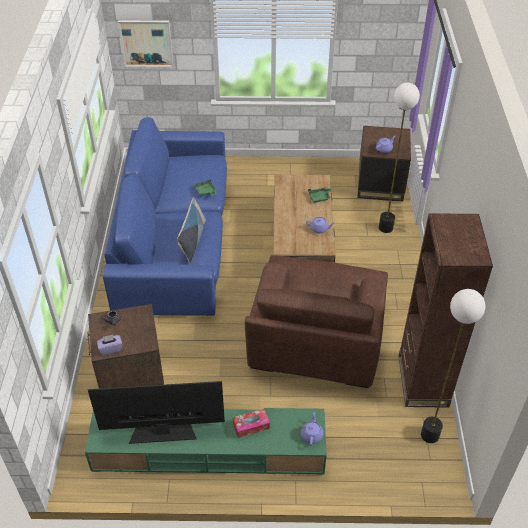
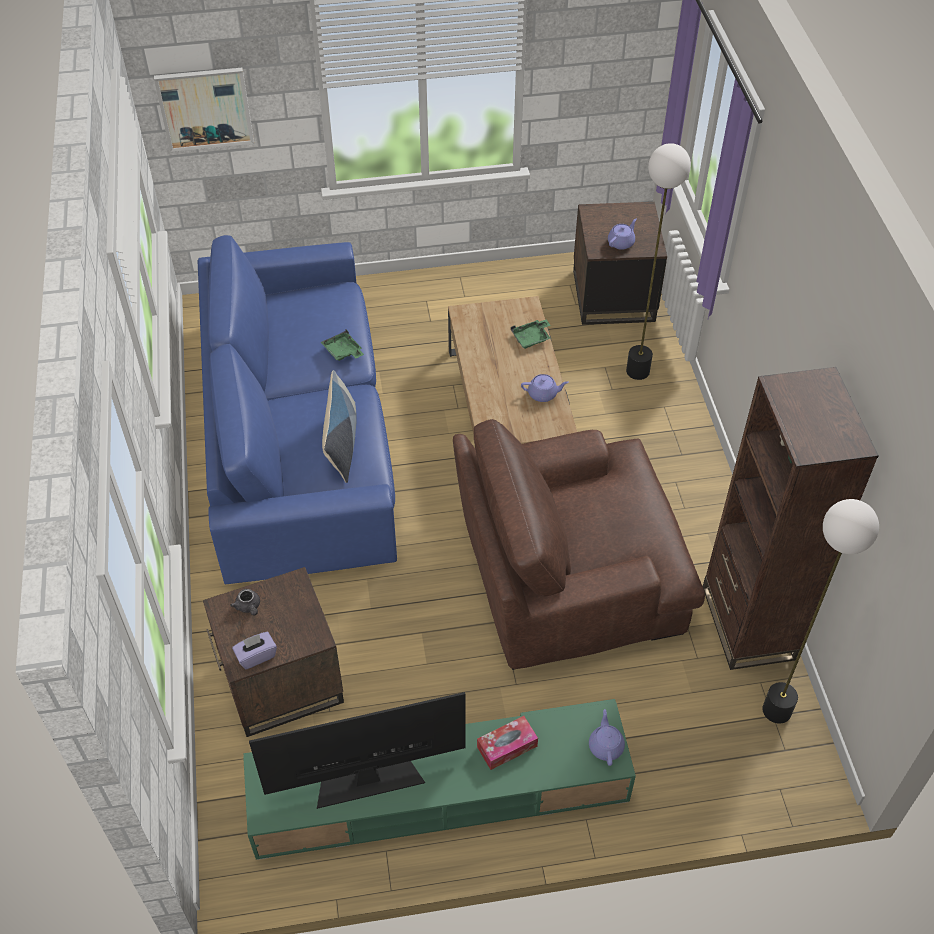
camera: 10 degrees left, 5 degrees up
(317, 337) = (568, 574): brown armchair -> brown armchair turned 75 degrees clockwise

